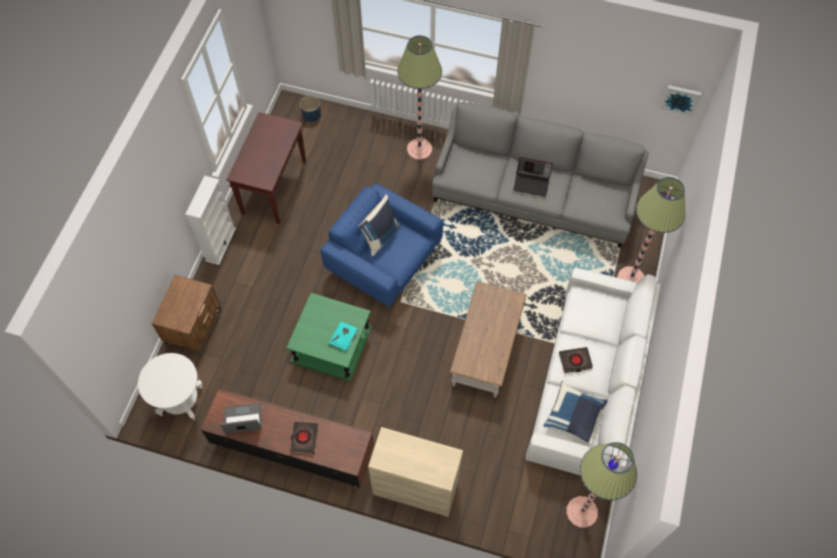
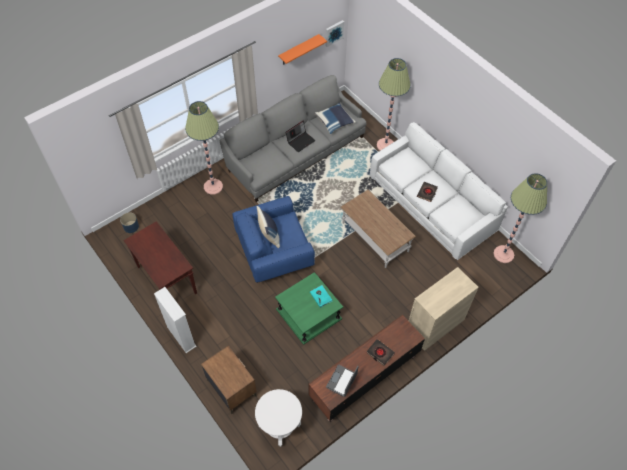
camera: 55 degrees left, 5 degrees down
(574, 416) = (459, 214): blue pillow -> blue pillow (334, 122)
(615, 83) = (299, 50): none -> orange shelf

